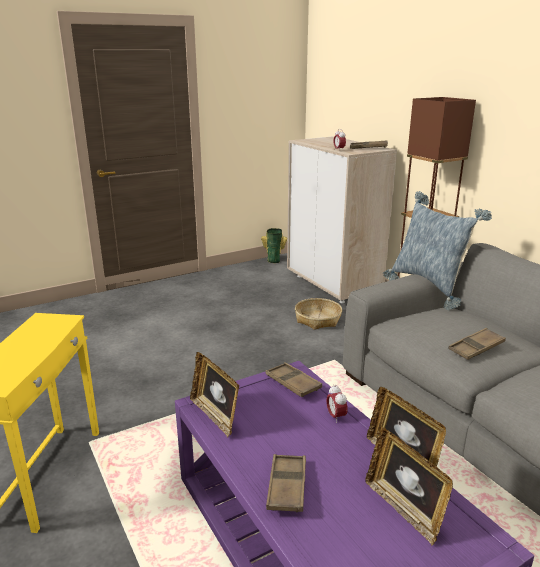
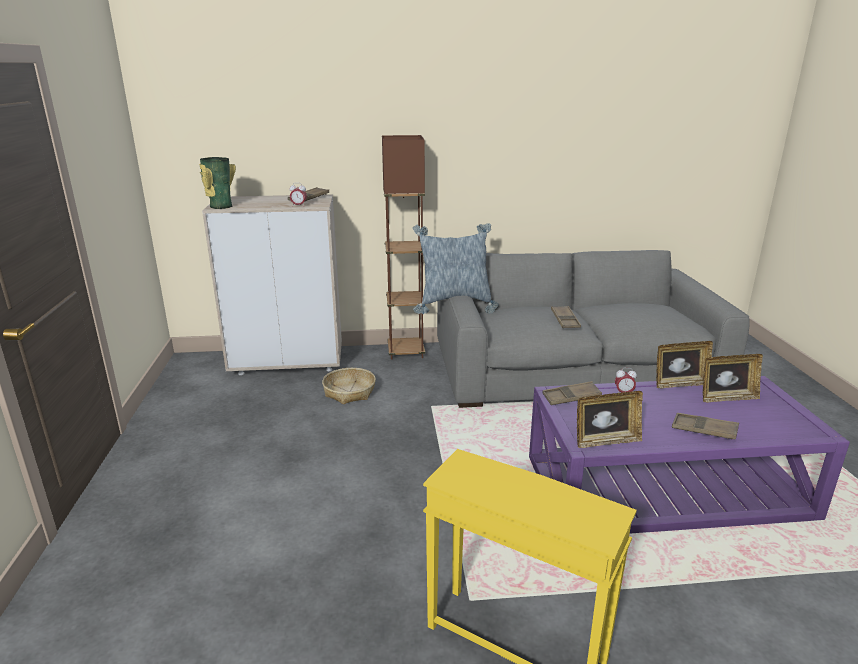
camera: 65 degrees left, 0 degrees up
(274, 260) = (174, 376): vase -> vase (220, 206)

